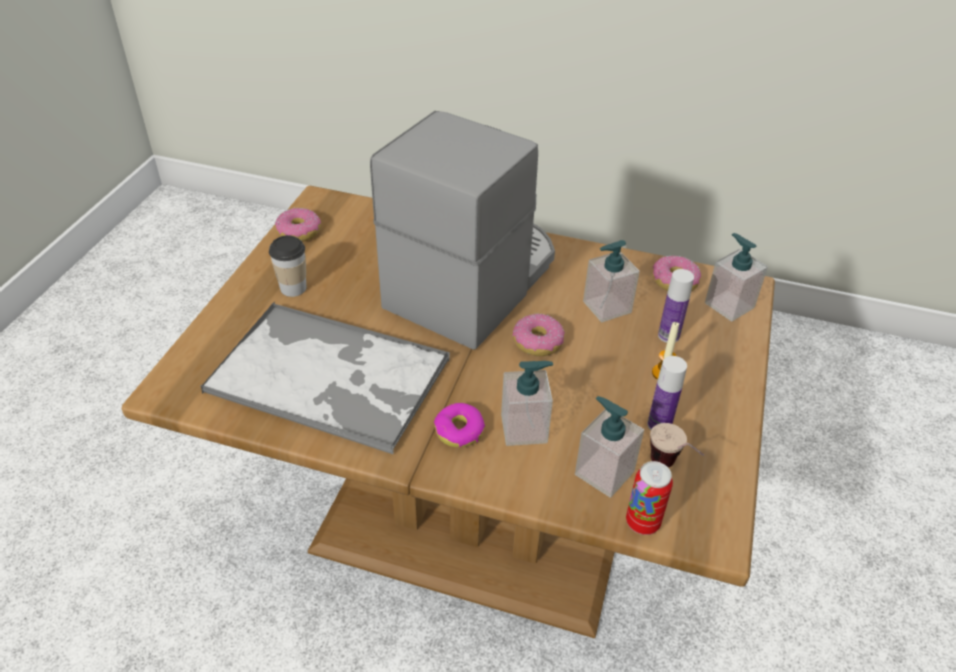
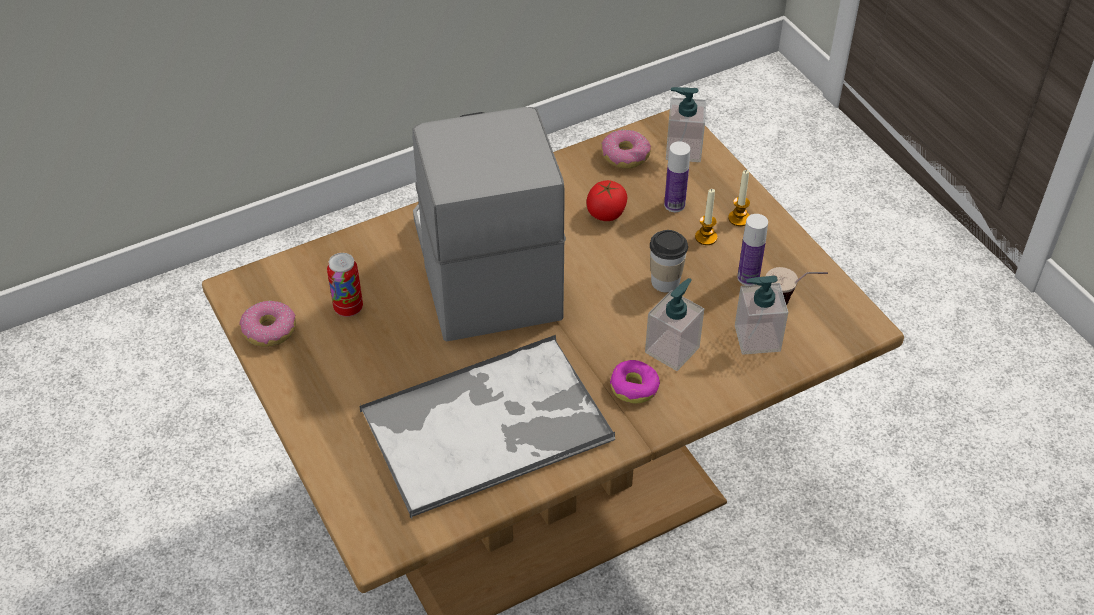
camera: 45 degrees left, 5 degrees up
(293, 288) = (346, 382): cup -> cup (665, 282)
(538, 342) = (596, 278): donut -> none
(606, 307) = (606, 213): soap dispenser -> tomato
(642, 522) = (816, 351): can -> can (348, 308)
(711, 379) = (739, 218): none -> candle

